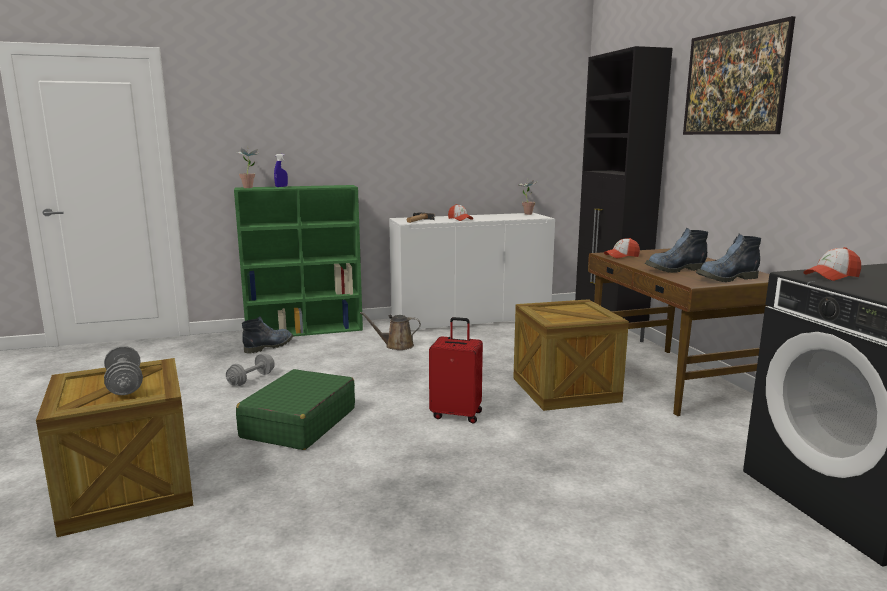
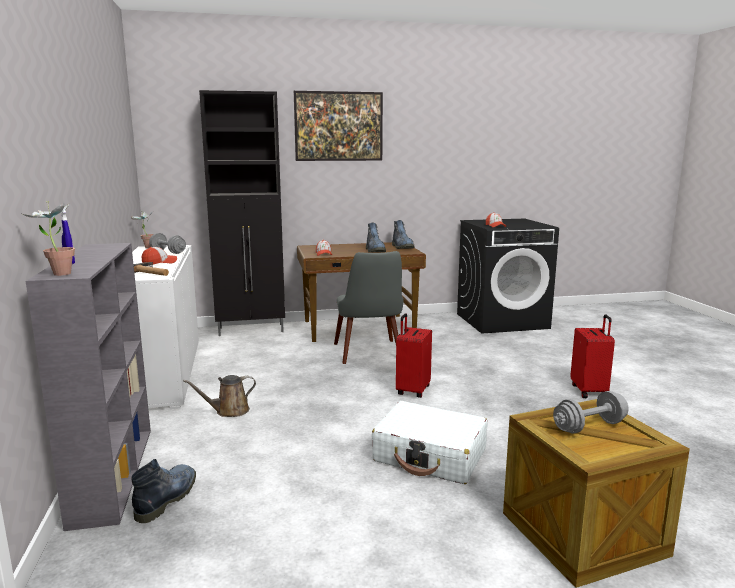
camera: 85 degrees left, 0 degrees up
(251, 379) = (302, 497): grey dumbbell -> grey dumbbell (168, 252)
(269, 346) = (167, 498): boot -> boot turned 60 degrees clockwise
(299, 423) = (430, 455): green suitcase -> white suitcase
(306, 330) = (113, 472): green bookcase -> grey bookcase
(396, 346) = (229, 411): brown watering can -> brown watering can turned 60 degrees clockwise
(490, 559) = (589, 391): none -> red suitcase
(565, 389) = (370, 355): crate -> grey chair

